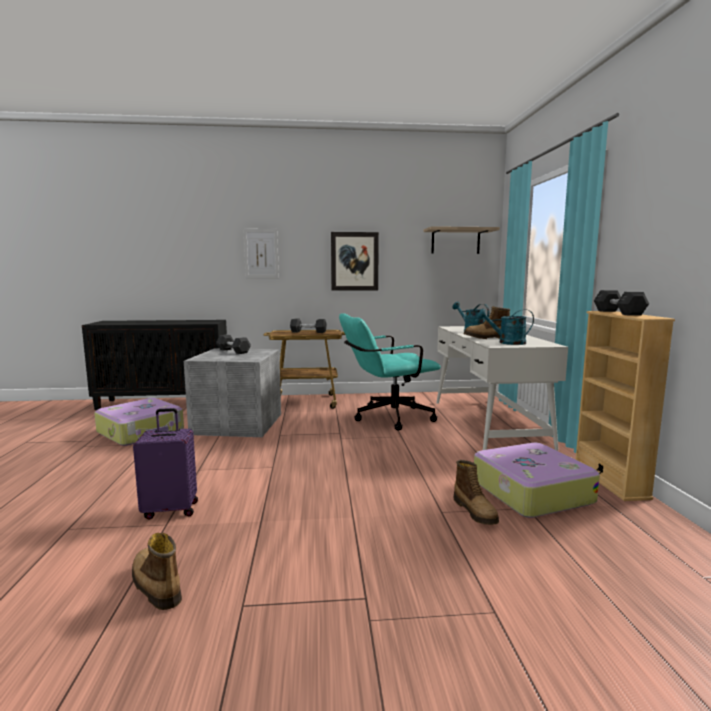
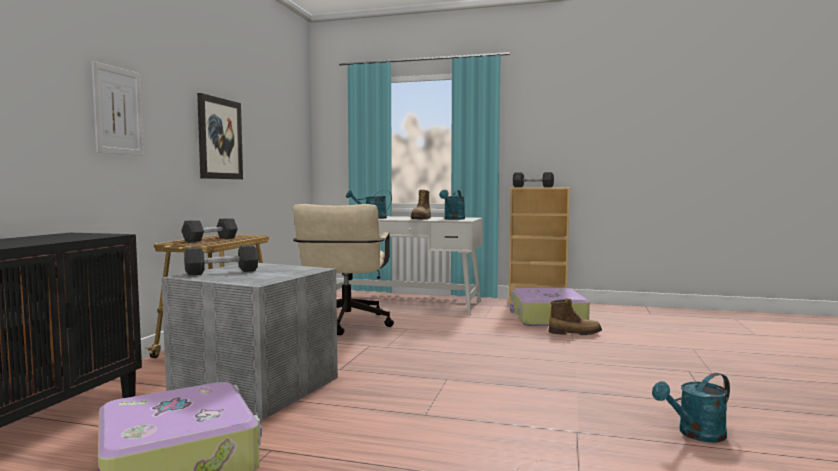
camera: 70 degrees left, 5 degrees down
(155, 586) = (695, 434): boot -> turquoise watering can
(171, 509) = (540, 429): purple suitcase -> none
(387, 418) = (345, 325): turquoise office chair -> beige office chair
(455, 241) = (289, 126): shelf -> none

